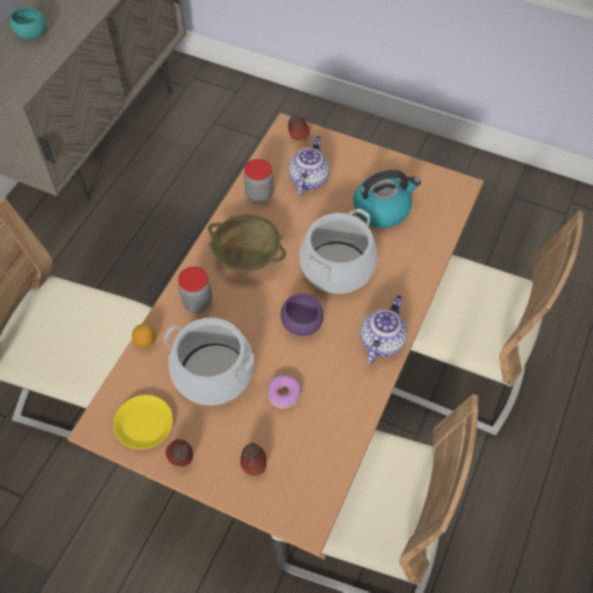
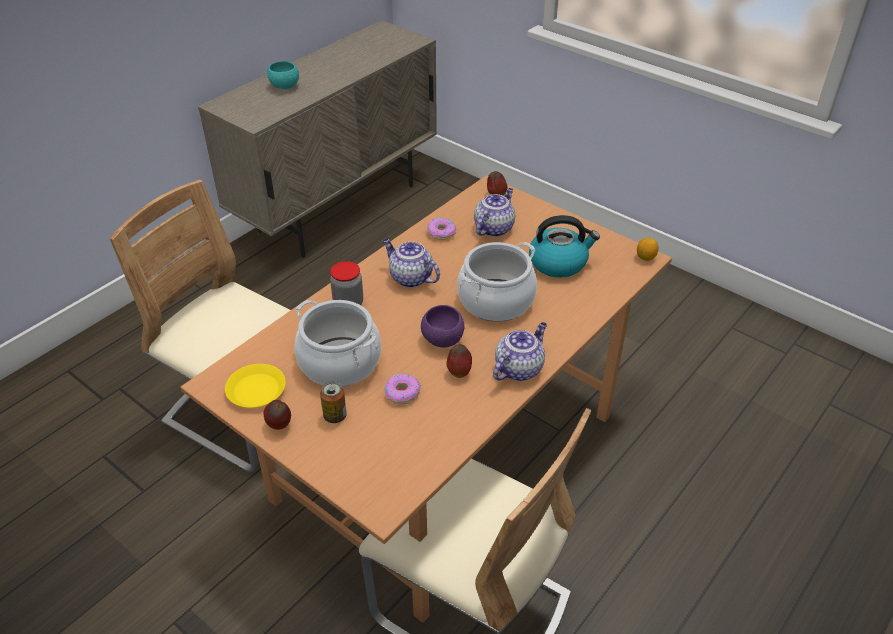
camera: 15 degrees right, 15 degrees down
(145, 341) = (286, 325): lemon -> lemon (645, 257)
(230, 435) = (335, 416): none -> can
(247, 258) = (410, 278): beige bowl -> teapot
(254, 465) = (348, 446): apple -> apple (459, 372)
(259, 195) = (441, 232): jar -> donut
(453, 368) = (621, 470): beige chair -> none

